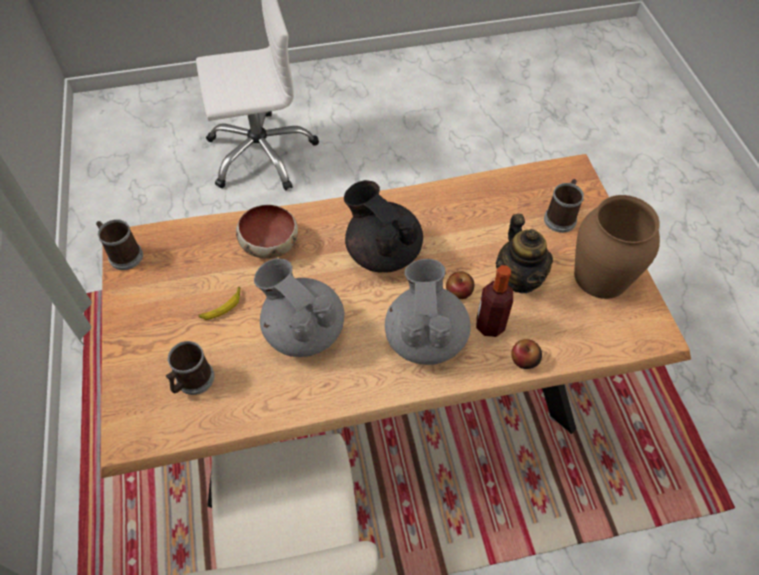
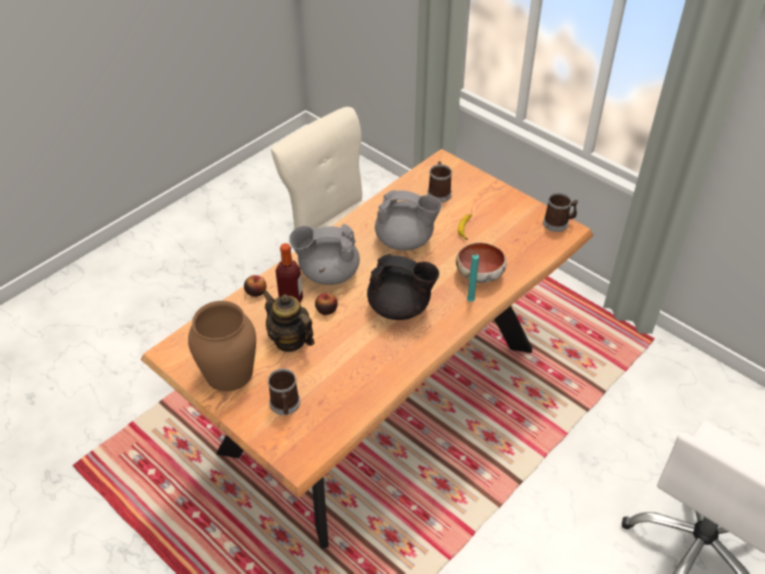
camera: 145 degrees right, 10 degrees down
(309, 223) = (469, 300): none -> turquoise candle
(425, 337) = (328, 273): grey teapot -> grey teapot turned 120 degrees clockwise

